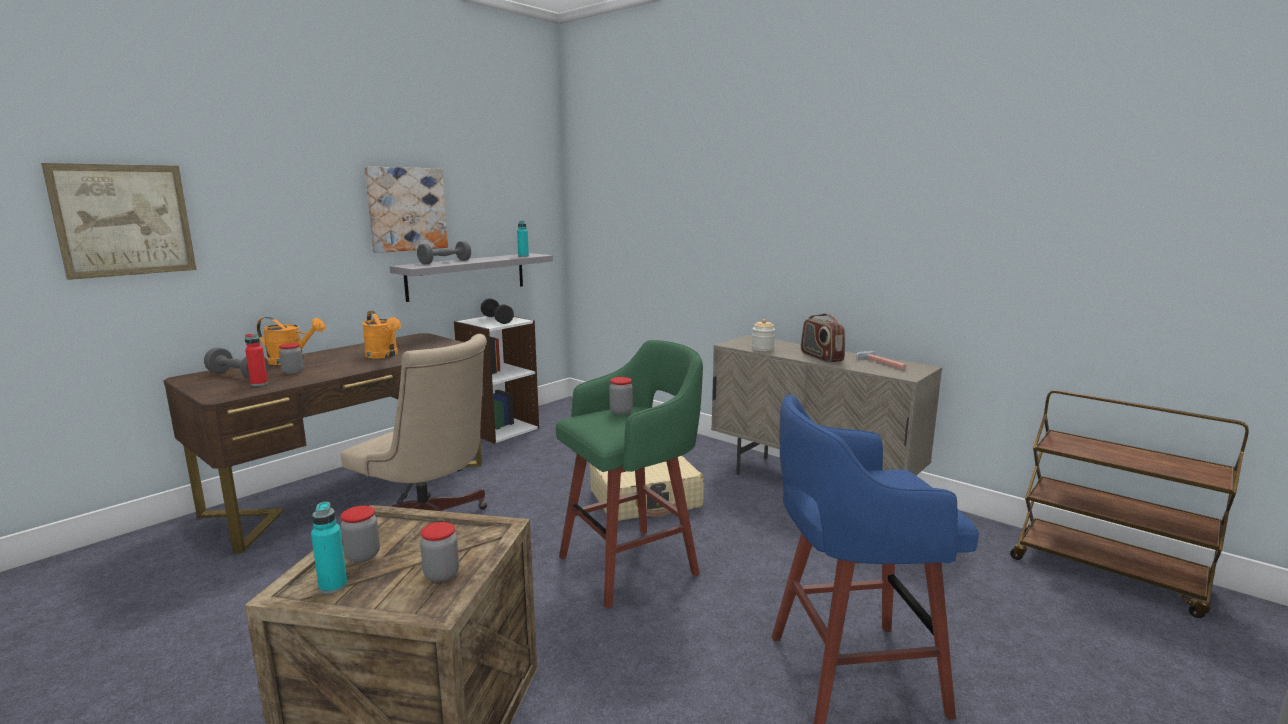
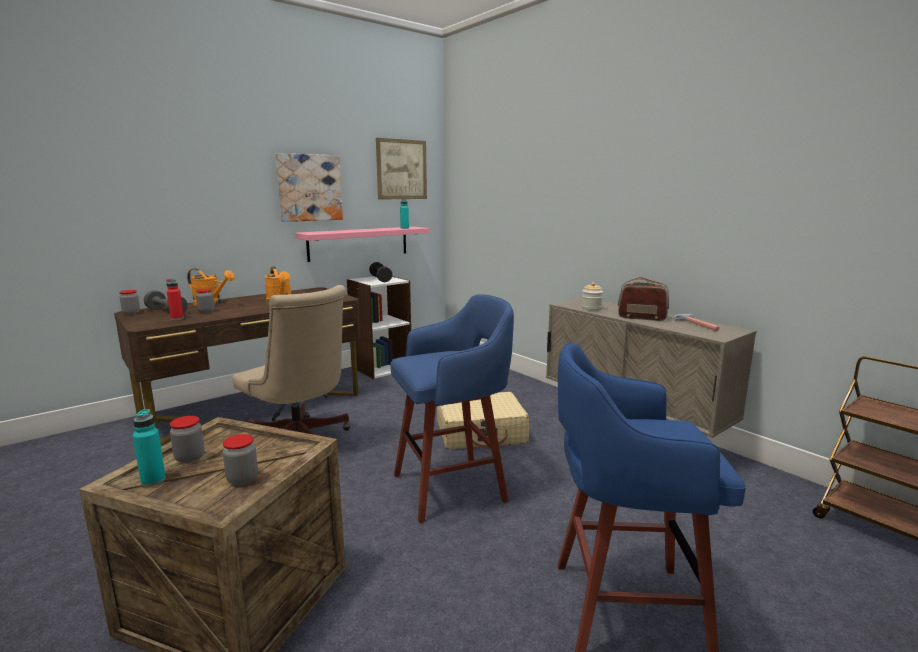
camera: 10 degrees right, 0 degrees up
(124, 220) = (88, 190): picture -> picture (401, 169)
(445, 262) = (339, 231): grey dumbbell -> none
(467, 276) = (359, 243): grey shelf -> pink shelf
(621, 411) = (445, 354): jar -> jar (131, 313)
(632, 564) = (453, 487): green stool -> blue stool
(821, 357) = (641, 317): radio -> radio turned 120 degrees clockwise

